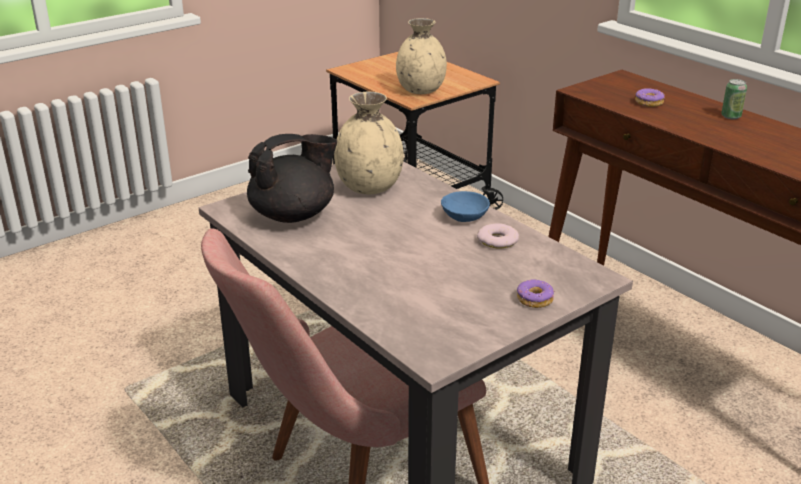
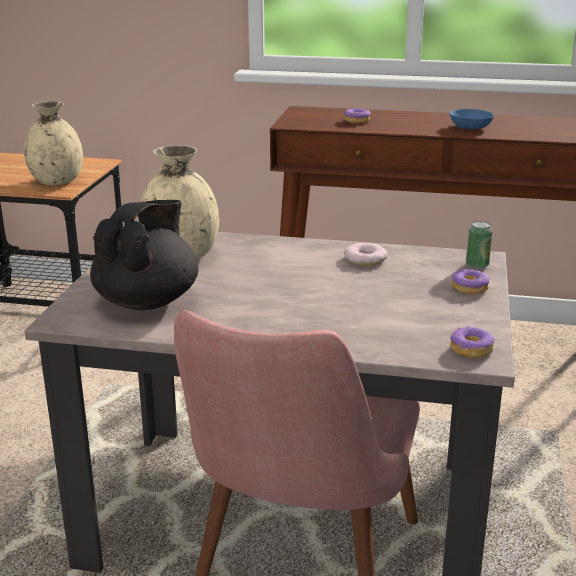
camera: 40 degrees left, 5 degrees down
(438, 348) = (470, 350): none -> donut
(466, 217) = (308, 251): blue bowl -> blue bowl (472, 127)
(731, 116) = (427, 117): can -> can (477, 265)

